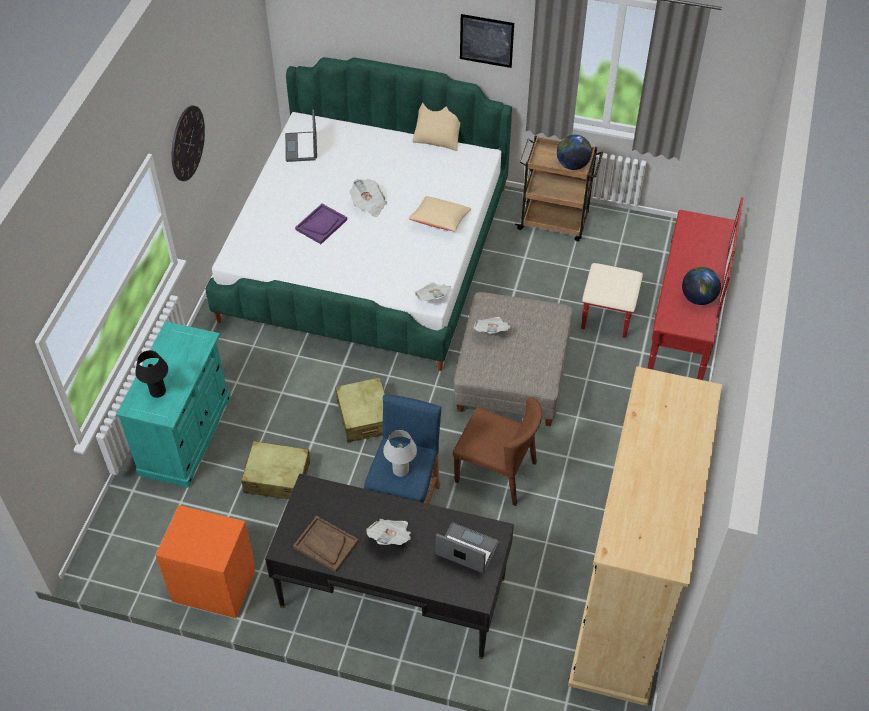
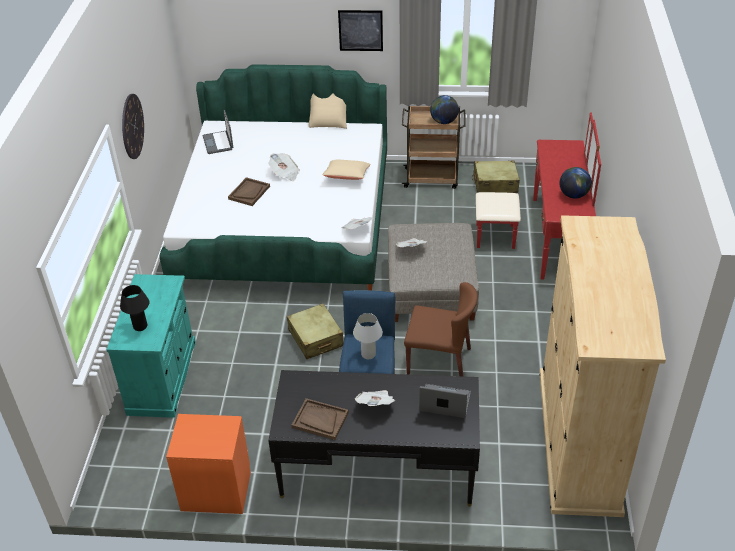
camera: 10 degrees left, 10 degrees down
(277, 477) = (251, 396): beige suitcase -> beige suitcase (495, 184)
(321, 224) = (249, 192): purple tray -> brown tray

